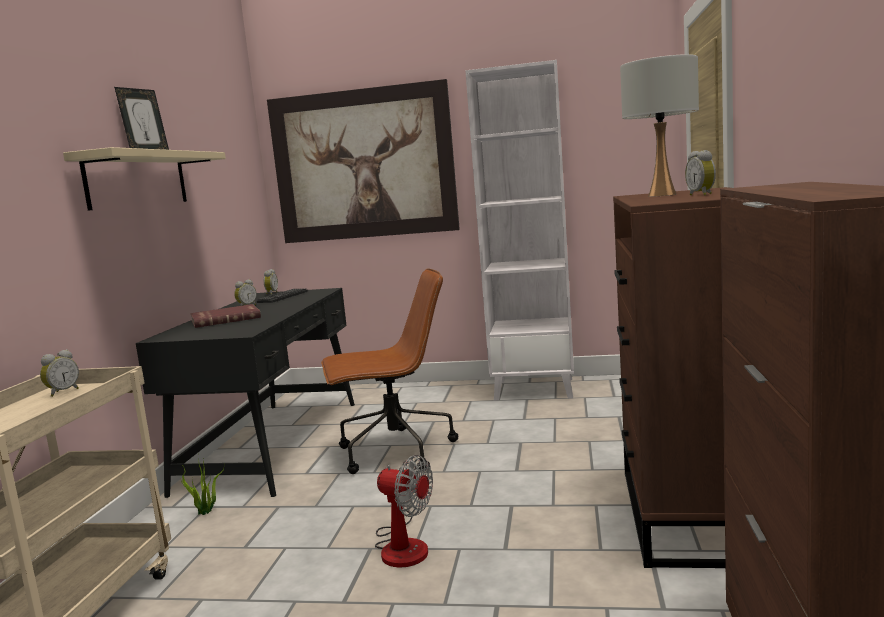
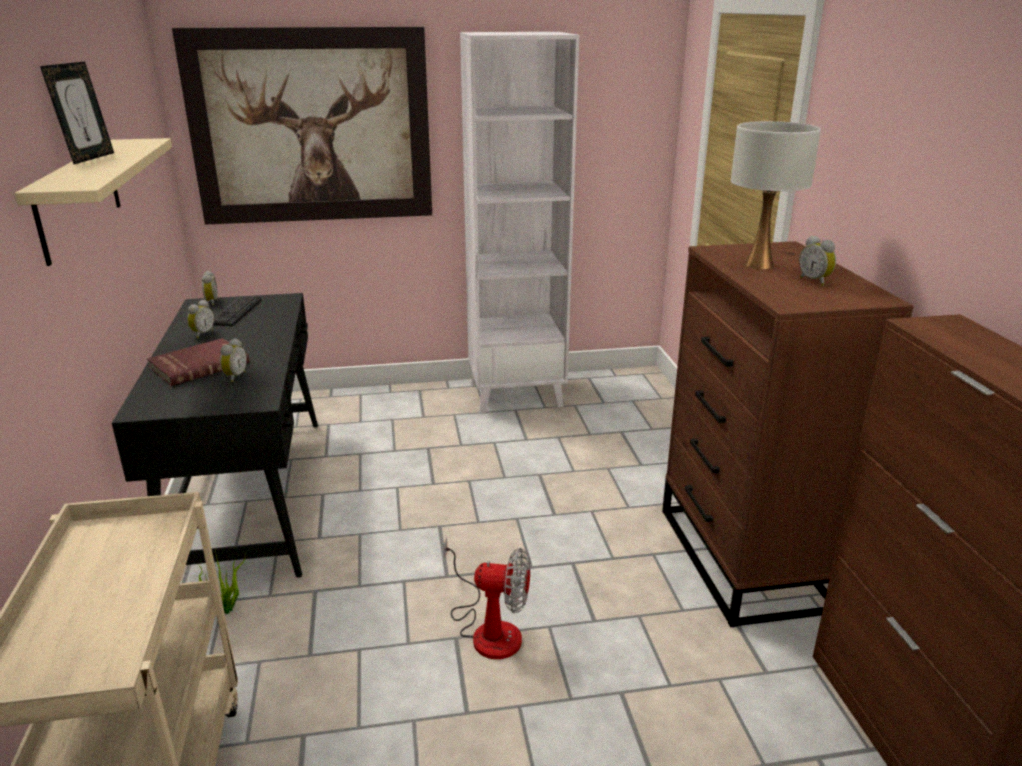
camera: 20 degrees left, 15 degrees up
(62, 392) = (101, 539): alarm clock -> alarm clock (234, 377)
(394, 452) = (407, 498): brown office chair -> none

